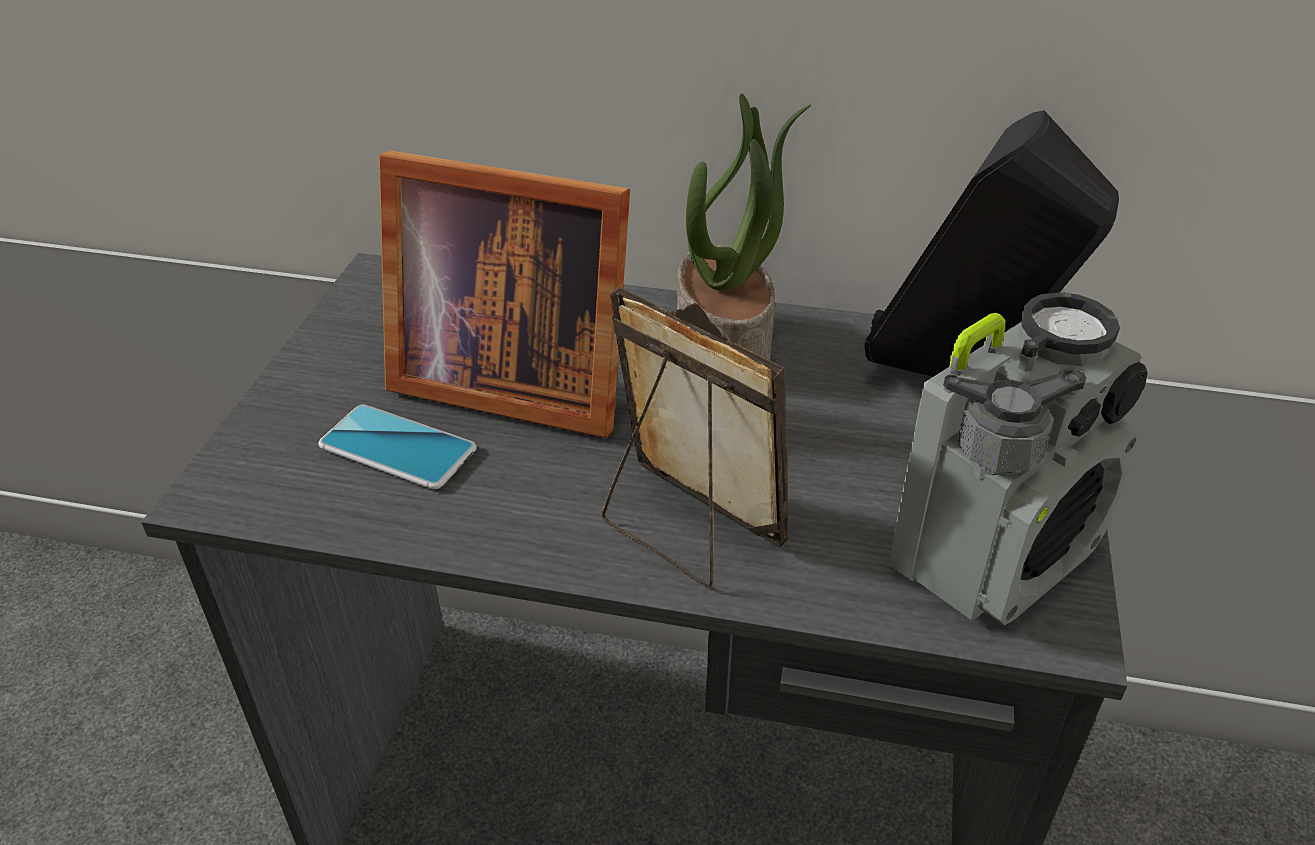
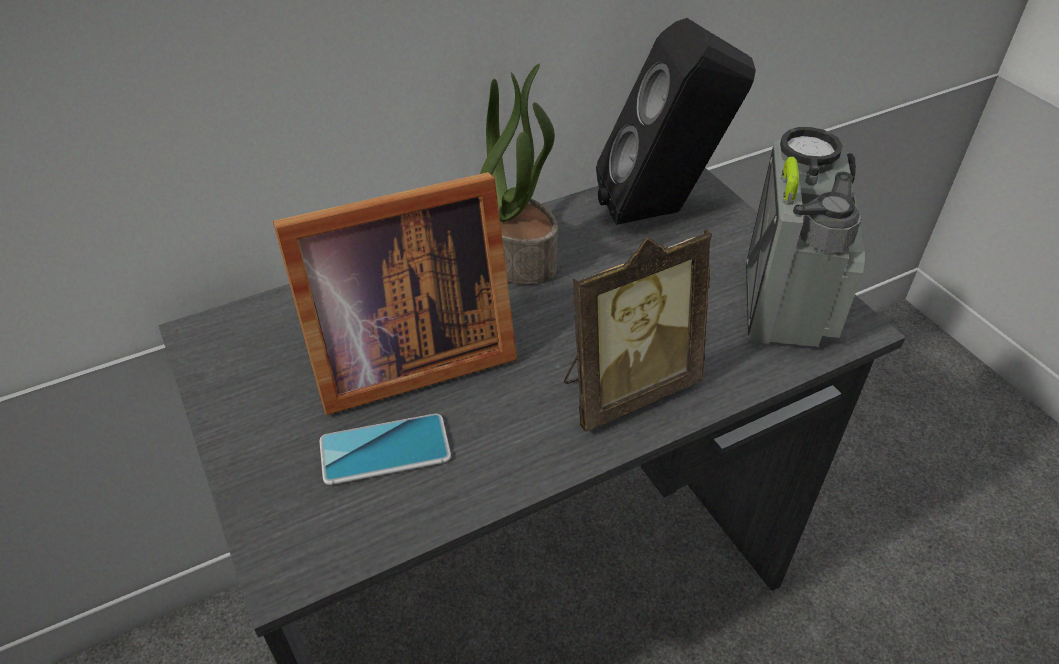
camera: 40 degrees left, 5 degrees up
(684, 529) = (625, 388): picture frame -> picture frame turned 150 degrees clockwise

